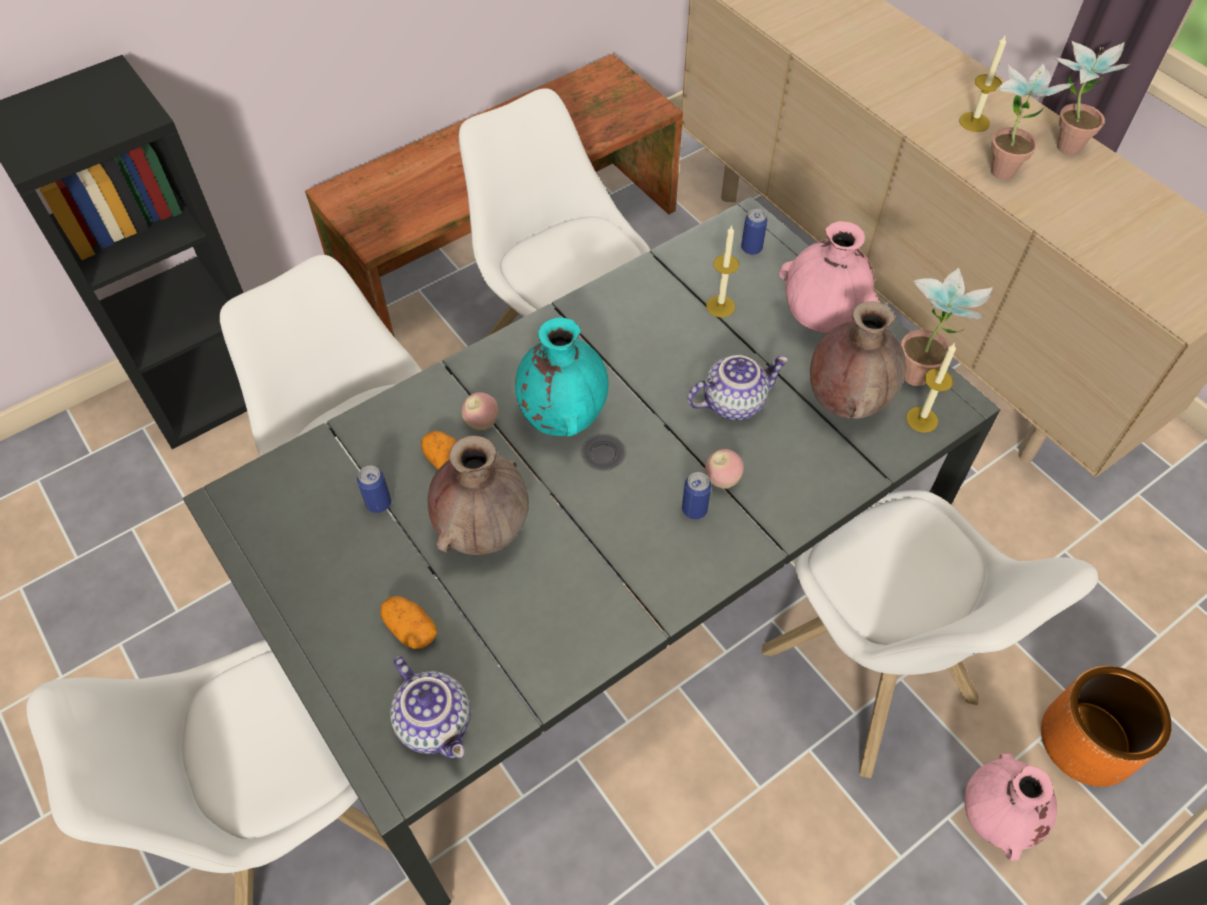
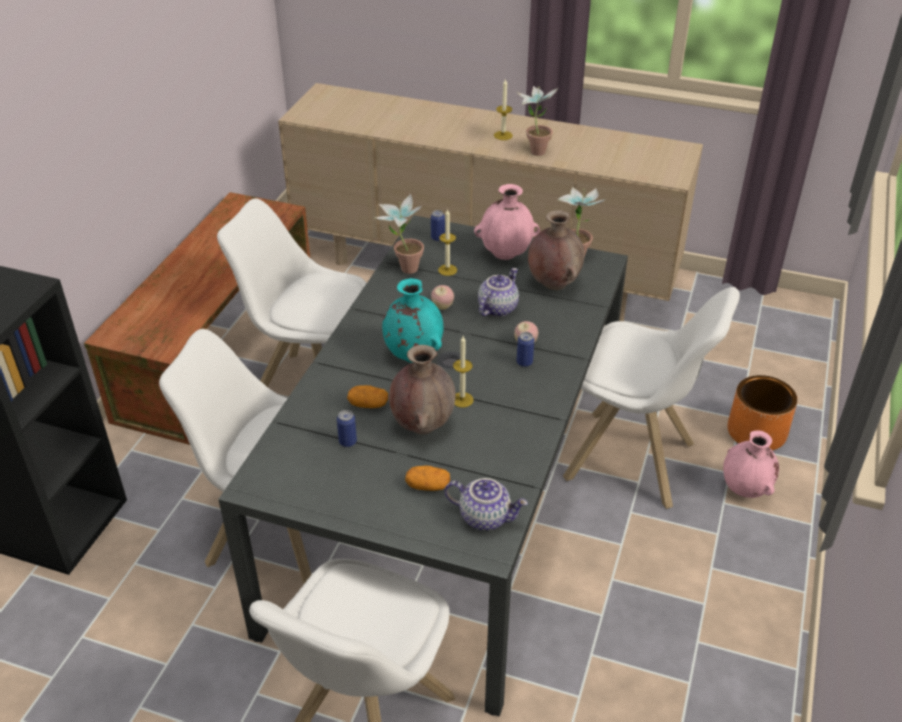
camera: 35 degrees left, 15 degrees down
(482, 423) = (369, 378): apple -> apple (442, 306)
(921, 419) = (596, 275): candle -> candle (462, 399)
(1061, 142) = (553, 129): potted plant -> potted plant (403, 267)

